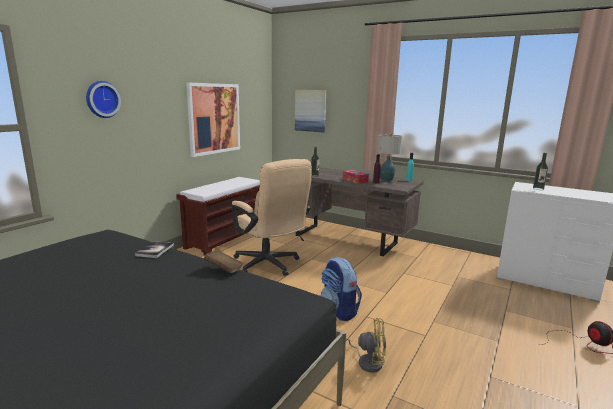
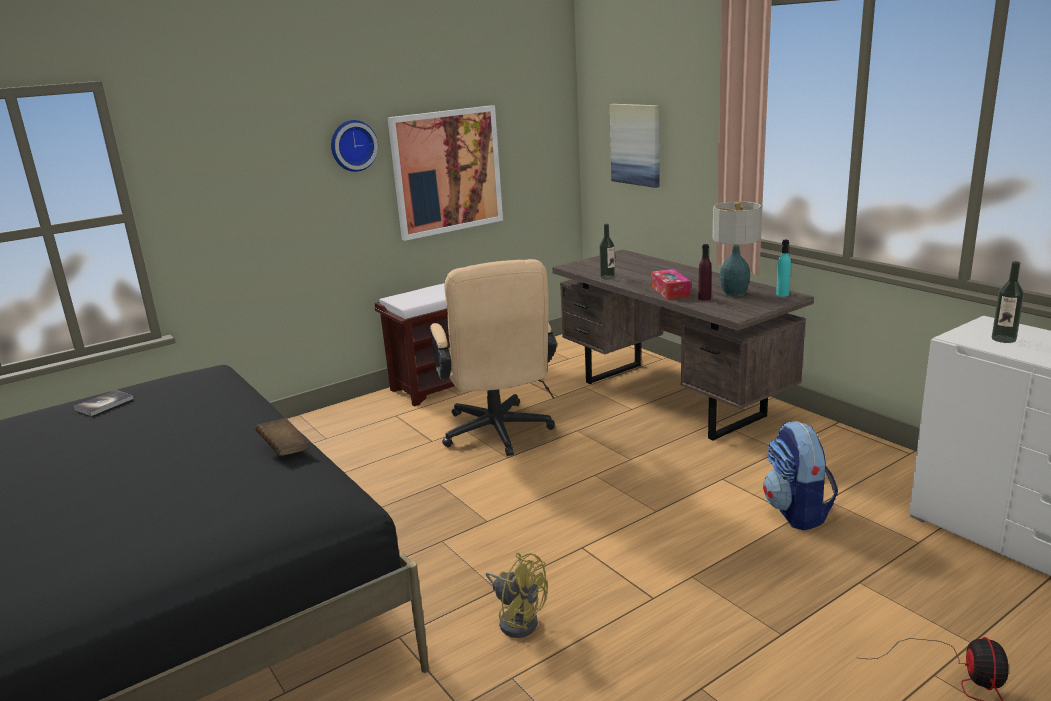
camera: 25 degrees right, 5 degrees up
(101, 99) = (240, 164): wall clock -> wall clock (352, 145)
(154, 250) = (232, 407): book -> book (104, 404)
(339, 311) = (545, 530): backpack -> backpack (797, 512)

